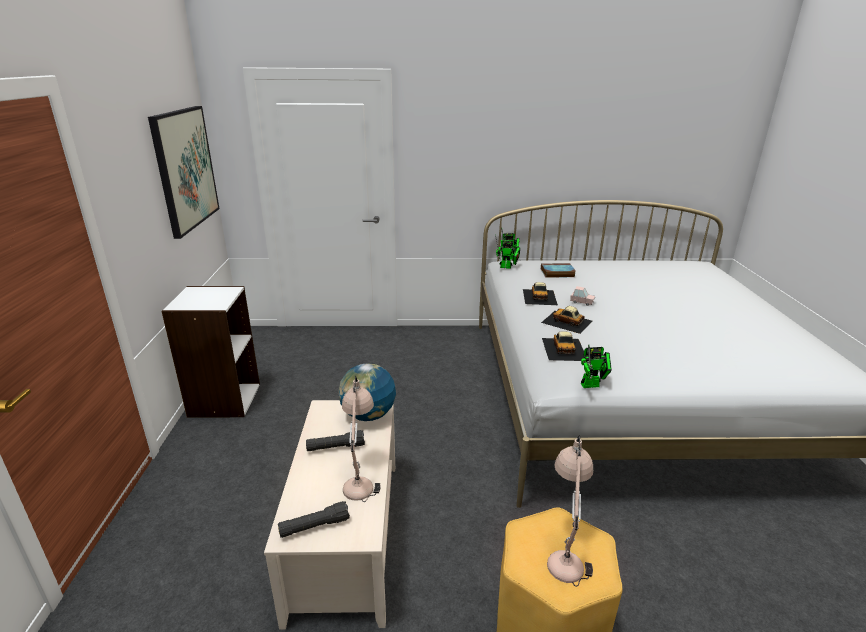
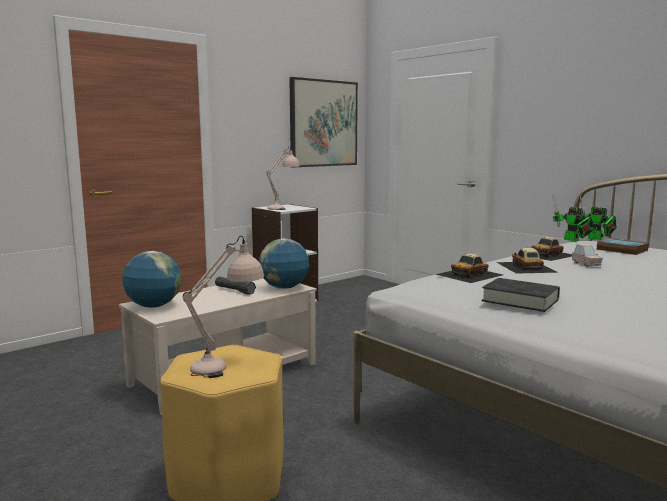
camera: 50 degrees right, 15 degrees down
(314, 526) = (153, 306): black flashlight -> globe
(360, 477) = (216, 302): beige table lamp -> beige table lamp (283, 208)
(592, 385) = (433, 292): toy robot -> none
(650, 369) = (520, 300): none -> black book

